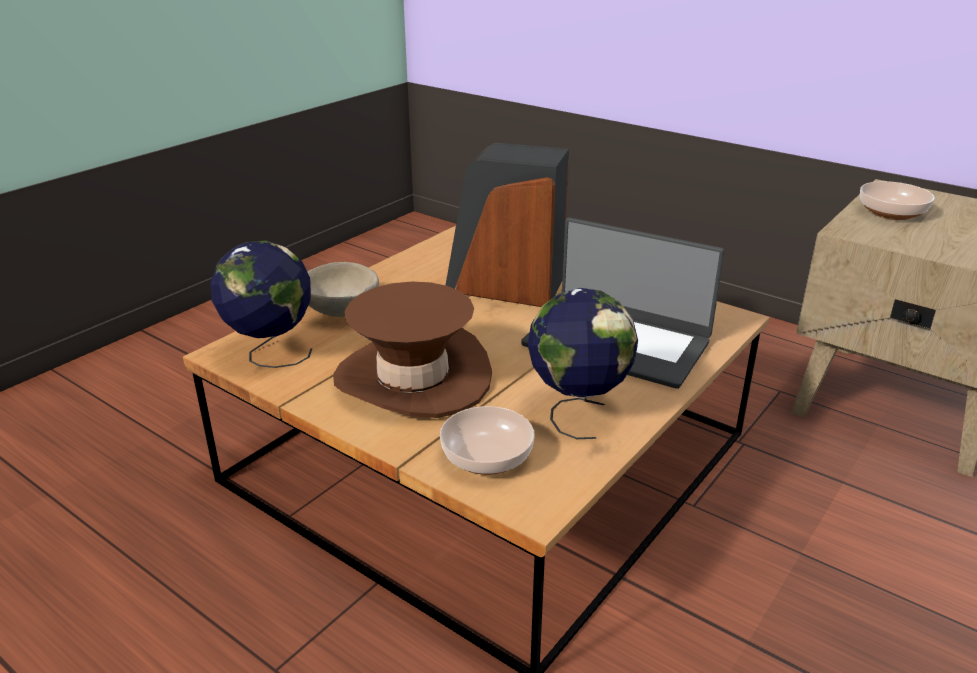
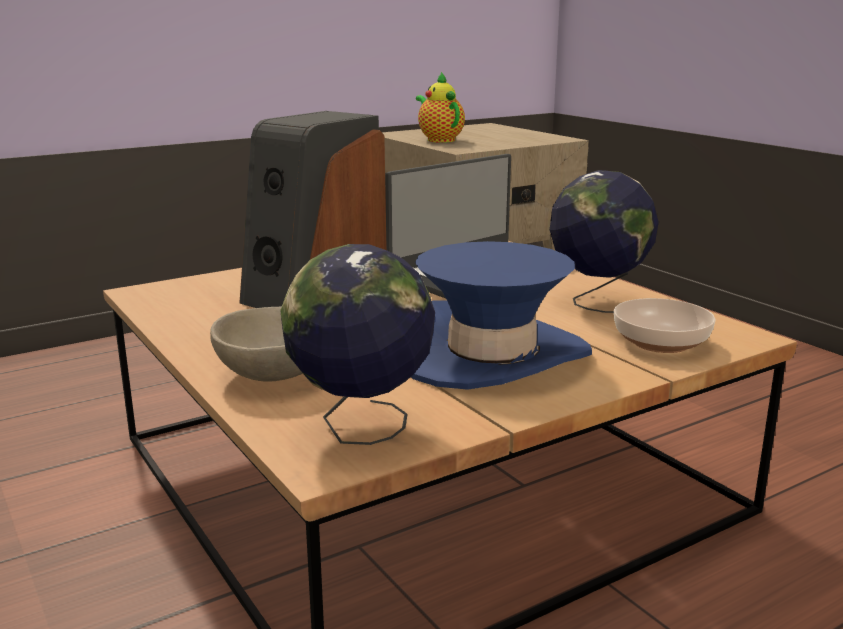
camera: 70 degrees left, 10 degrees down
(413, 378) = (492, 354): brown hat -> blue hat
(892, 213) = (439, 140): bowl -> teapot

